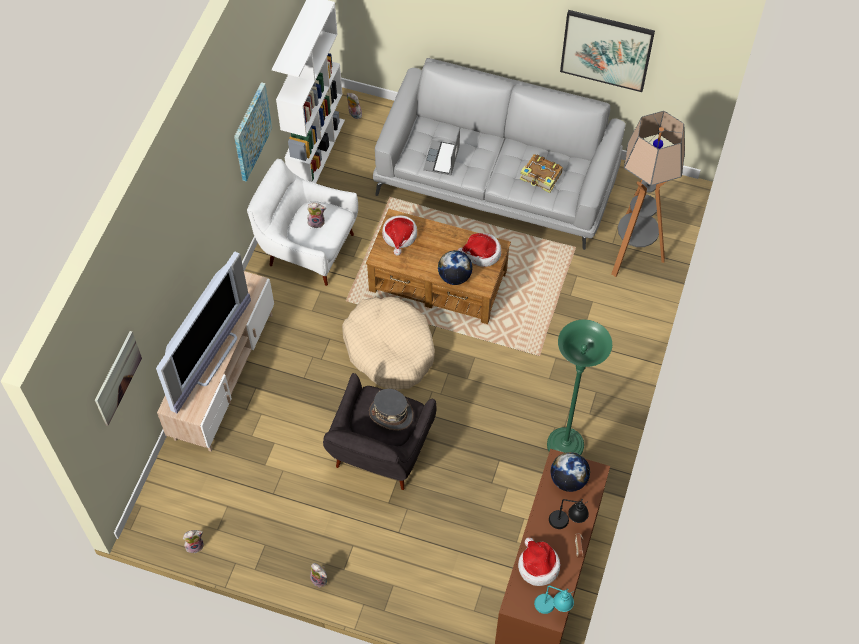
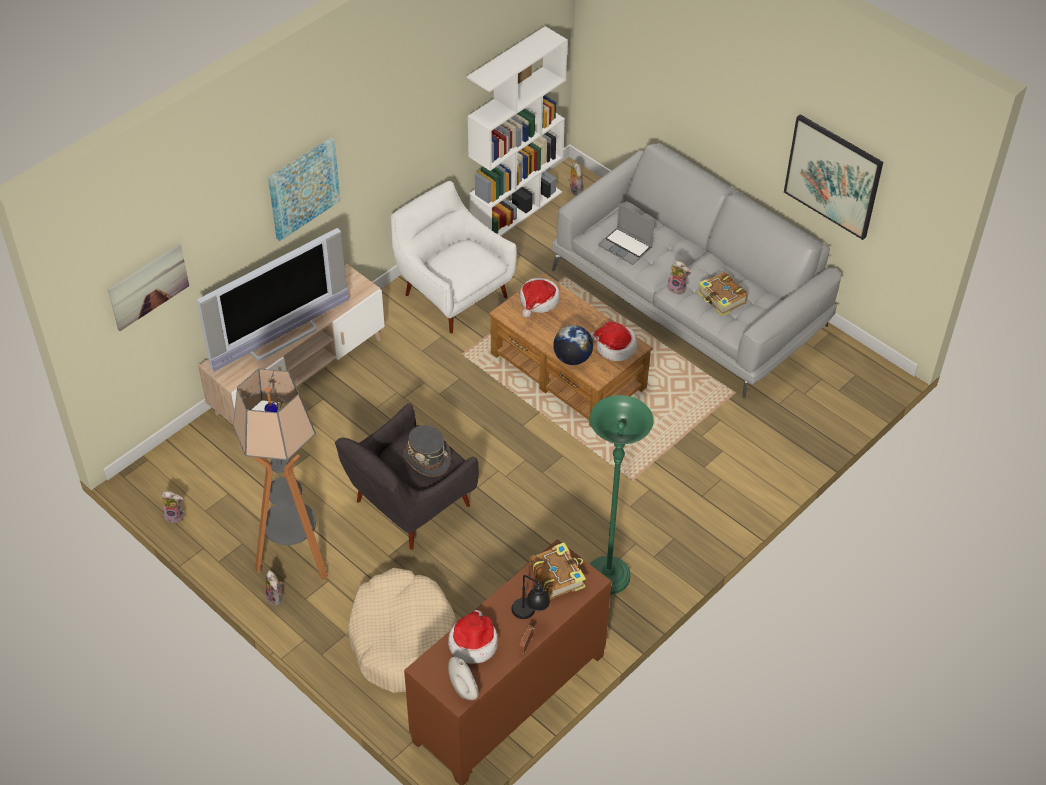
camera: 25 degrees right, 10 degrees down
(251, 131) = (421, 132): picture -> picture (303, 188)
(317, 222) = (463, 259): plush toy -> plush toy (677, 288)
(389, 349) = (479, 414): beige dog bed -> beige dog bed (401, 639)
(442, 159) = (626, 247): laptop -> laptop turned 90 degrees counterclockwise
(553, 608) = (463, 689): turquoise table lamp -> white vase
(568, 480) = (557, 575): globe -> book
(632, 255) = (794, 423): floor lamp -> floor lamp (295, 557)

